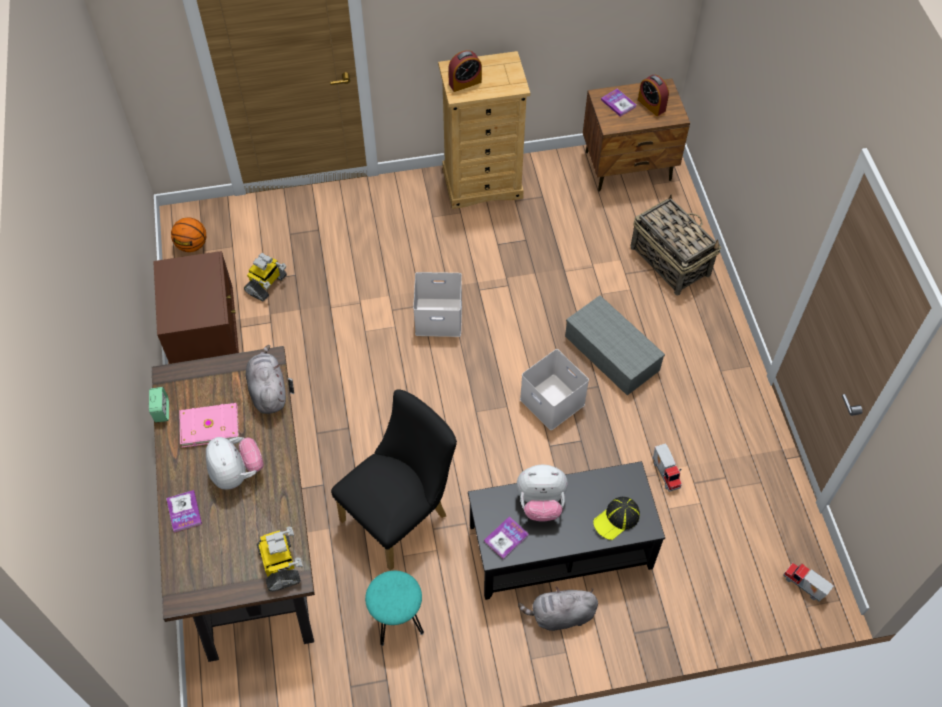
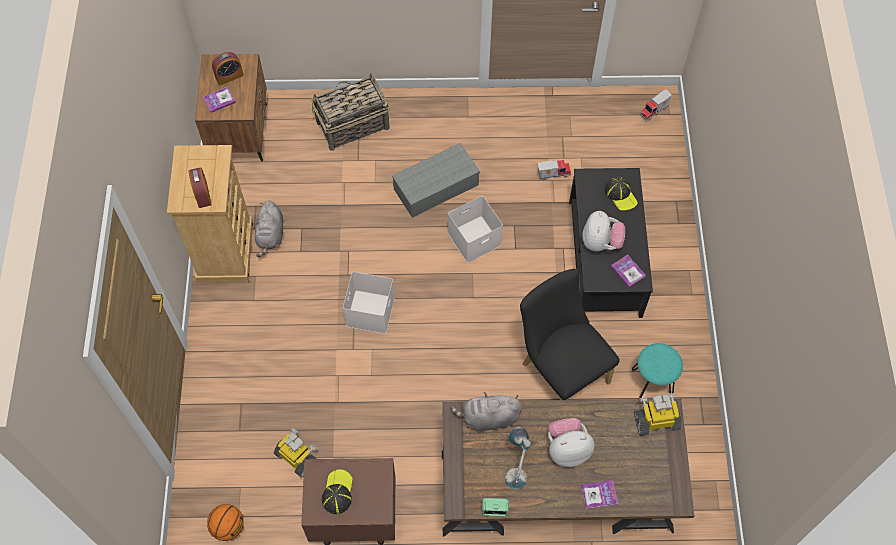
camera: 80 degrees left, 5 degrees up
(188, 283) = (337, 492): none -> cap
(209, 425) = (516, 470): pink book -> table lamp
(560, 615) = (660, 268): grey plush toy -> grey plush toy (270, 235)

